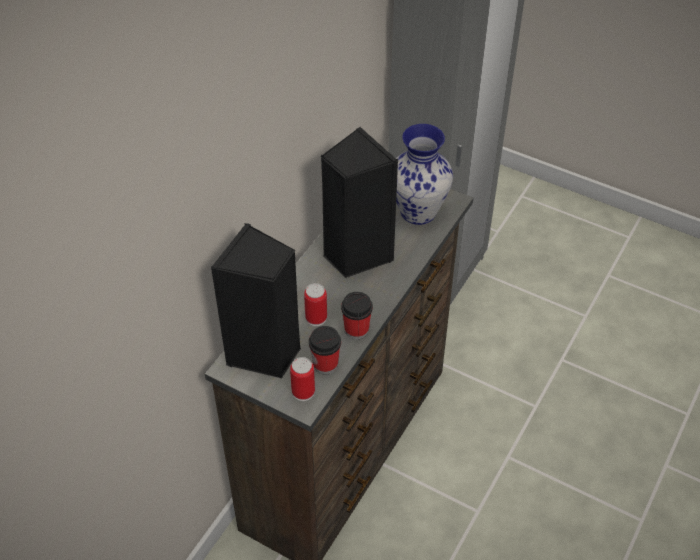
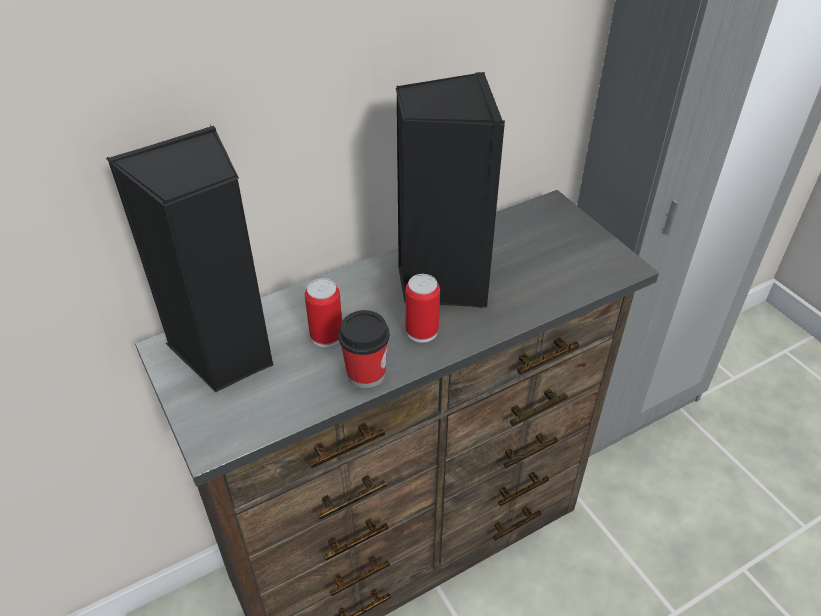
camera: 30 degrees right, 5 degrees down
(303, 392) = (226, 424): can -> can (422, 331)
(325, 364) = (287, 401): cup -> none
(418, 212) = (565, 262): vase -> none

